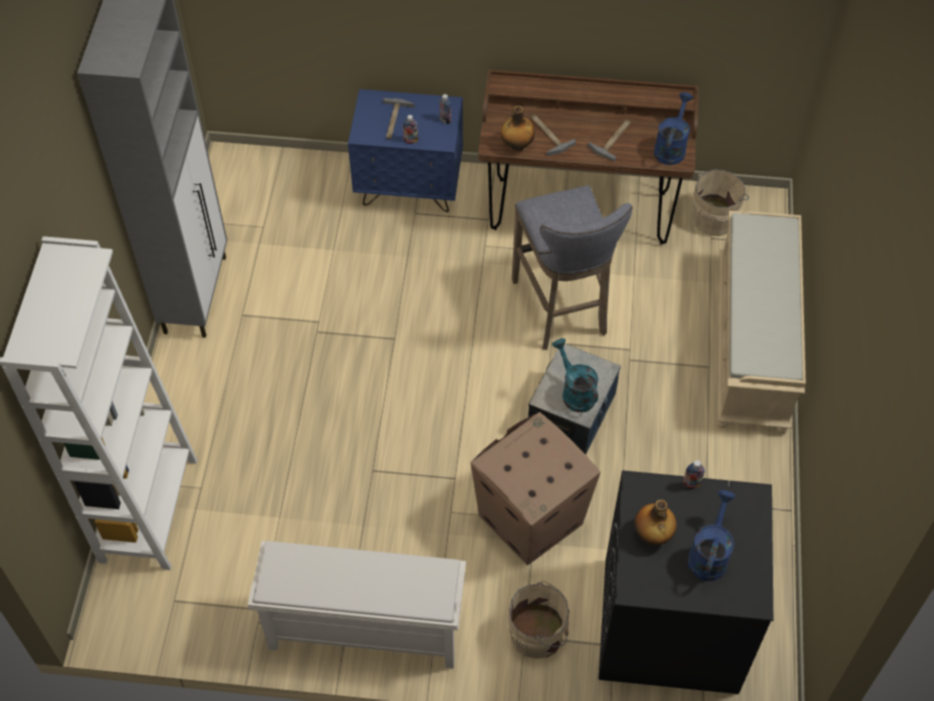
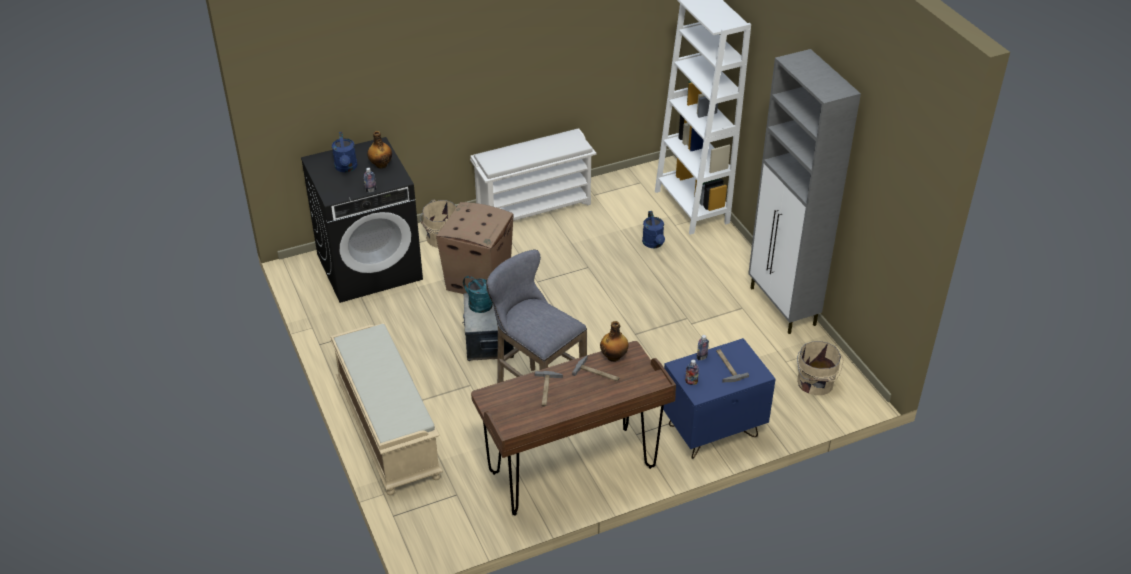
camera: 150 degrees right, 15 degrees down
(671, 147) = (498, 402): blue watering can -> blue watering can (654, 244)
(715, 217) = (462, 513): beige bucket -> beige bucket (815, 383)

